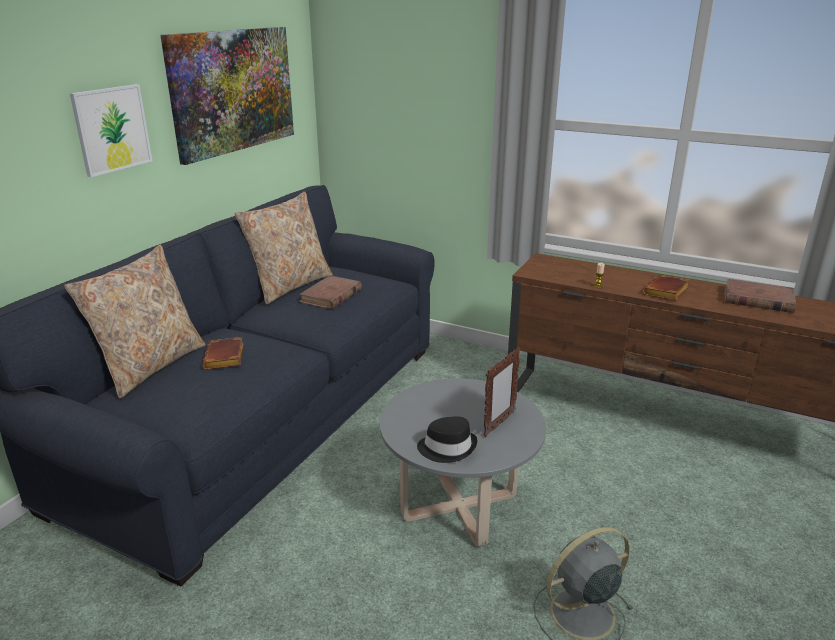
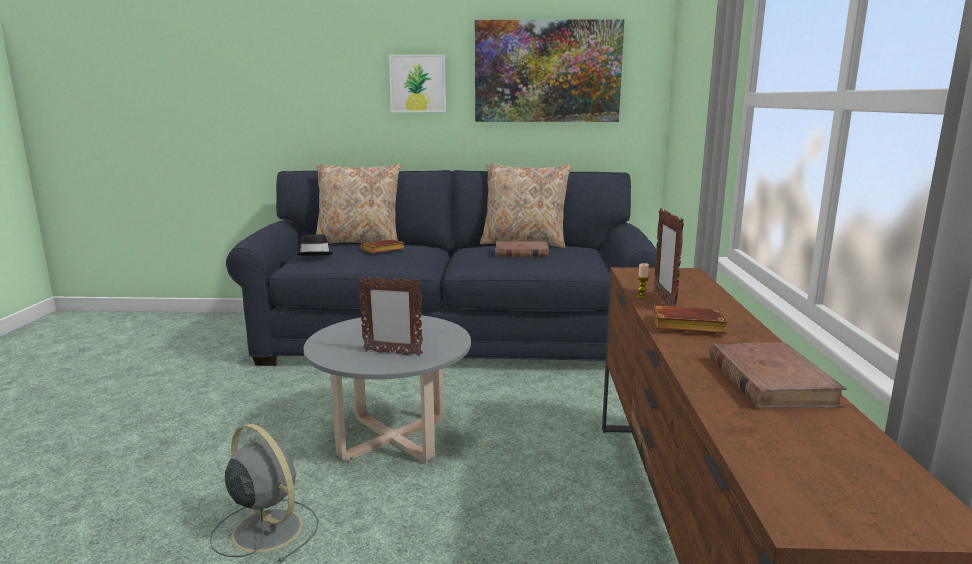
camera: 65 degrees right, 10 degrees down
(447, 448) = (339, 341): black hat -> black hat (315, 254)
(611, 283) = (664, 301): none -> picture frame

